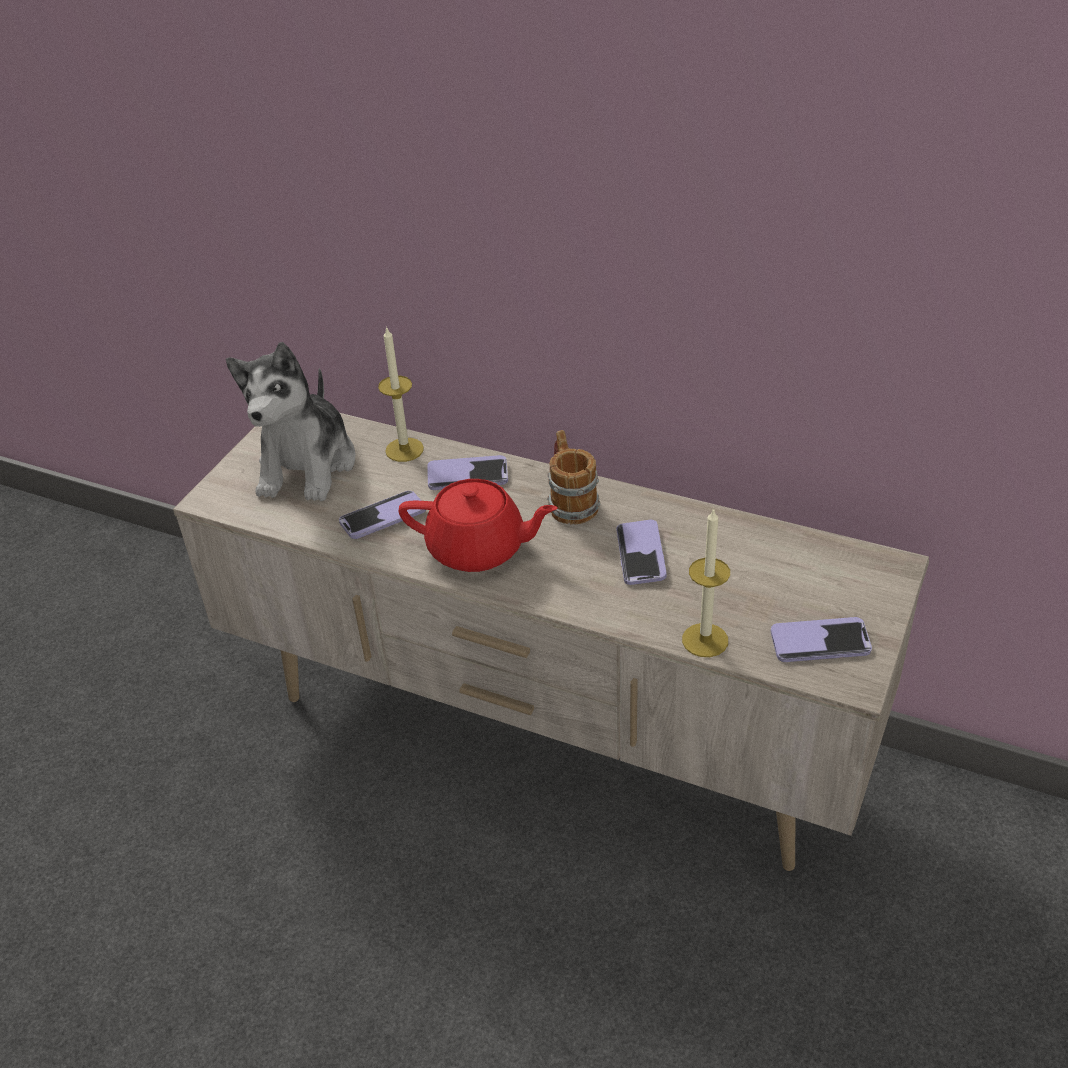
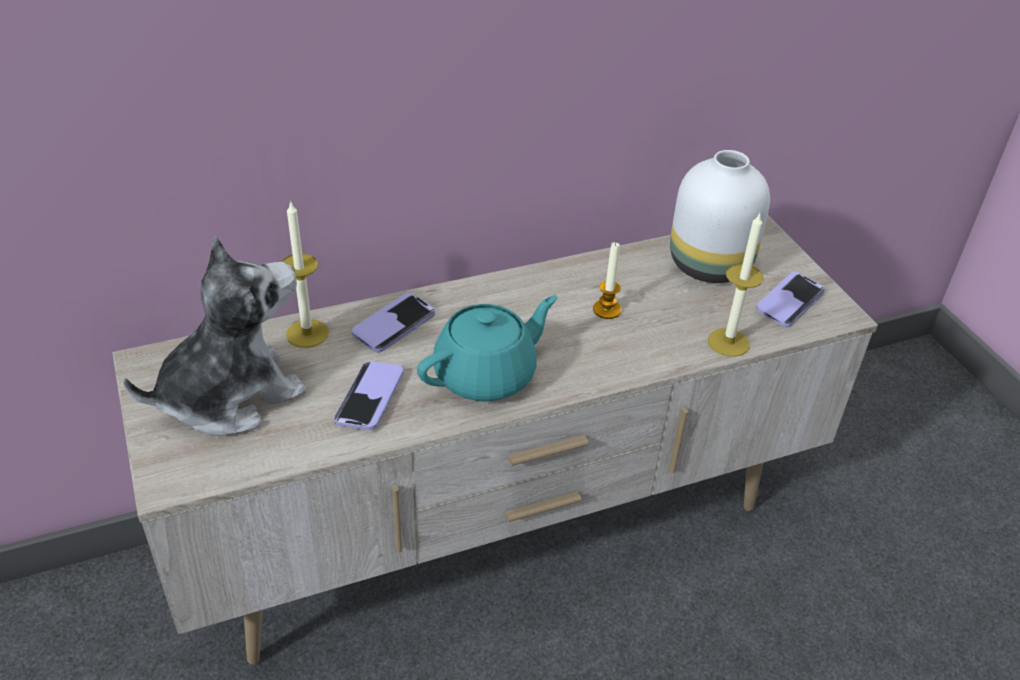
camera: 50 degrees left, 0 degrees up
(307, 465) = (231, 395): plush toy -> plush toy turned 90 degrees counterclockwise
(478, 549) = (487, 375): red teapot -> turquoise teapot
(570, 502) = (504, 301): mug -> none
(640, 554) = (606, 310): phone -> candle
(793, 570) = (712, 265): none -> white vase

